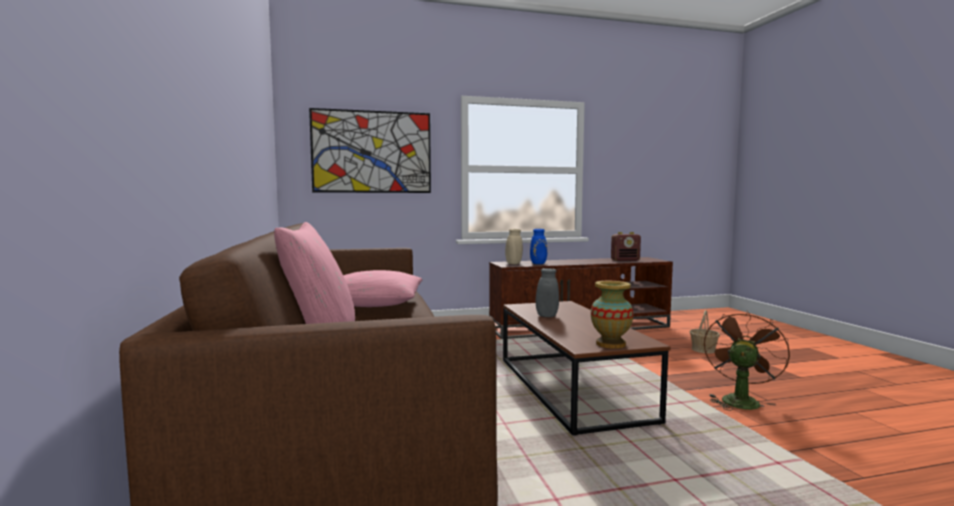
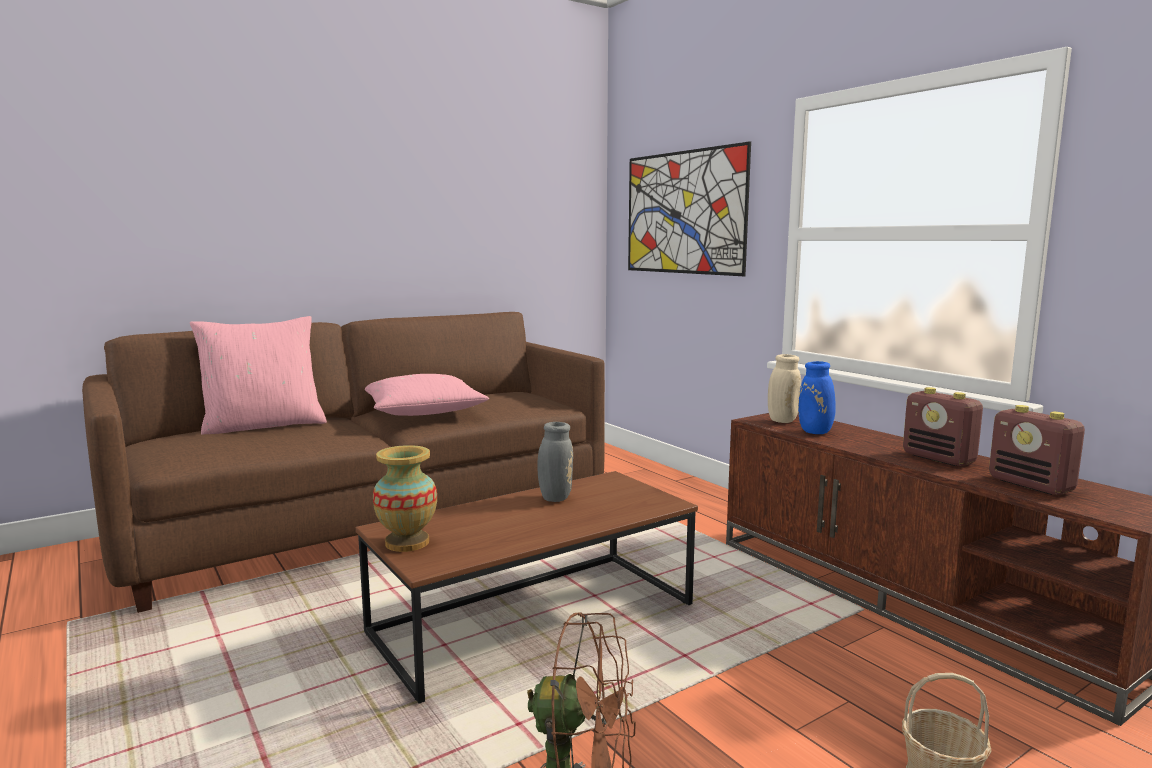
camera: 70 degrees right, 5 degrees up
(589, 261) = (939, 459): none -> radio

